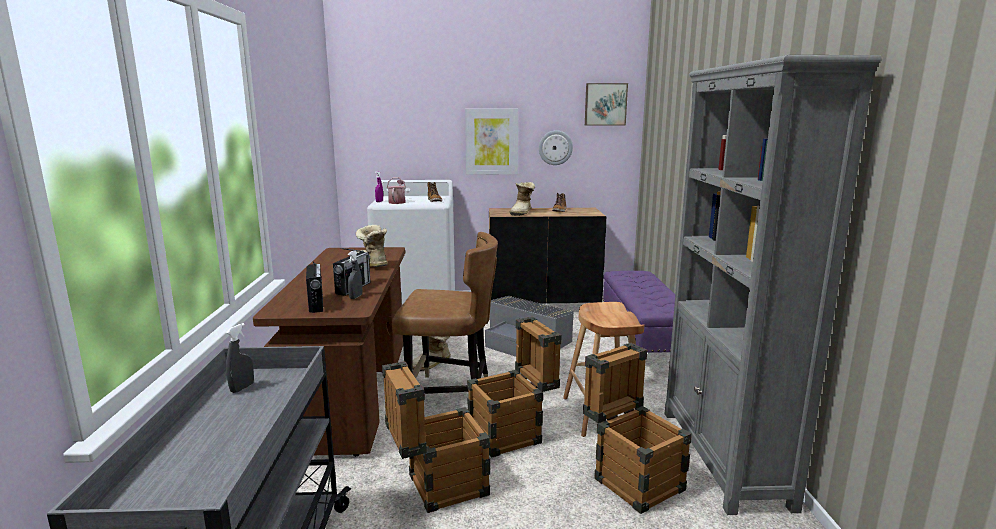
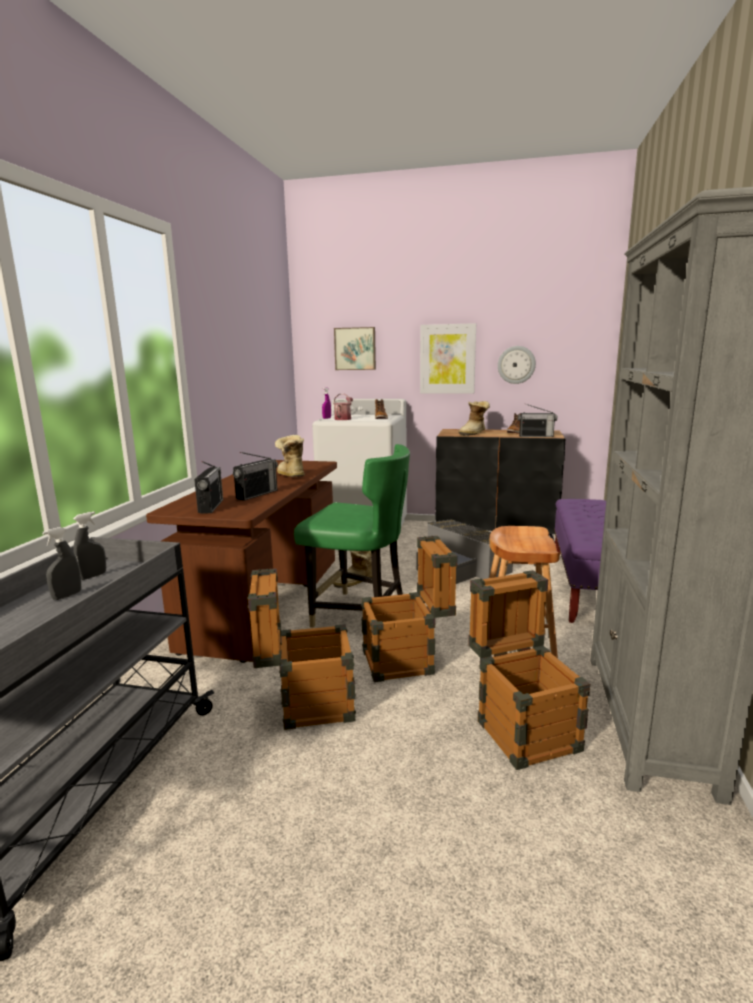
camera: 15 degrees right, 0 degrees up
(355, 297) = (252, 502): grey spray bottle -> grey spray bottle (67, 595)
(449, 395) = (359, 614): brown chair -> green chair
(579, 214) = (536, 436): none -> radio
(605, 104) = (574, 316): picture -> picture (355, 348)

